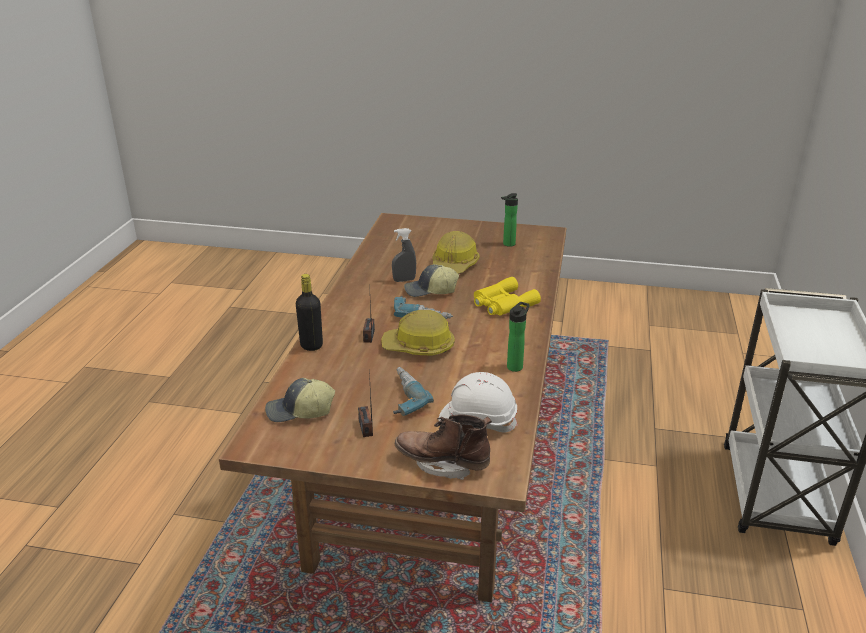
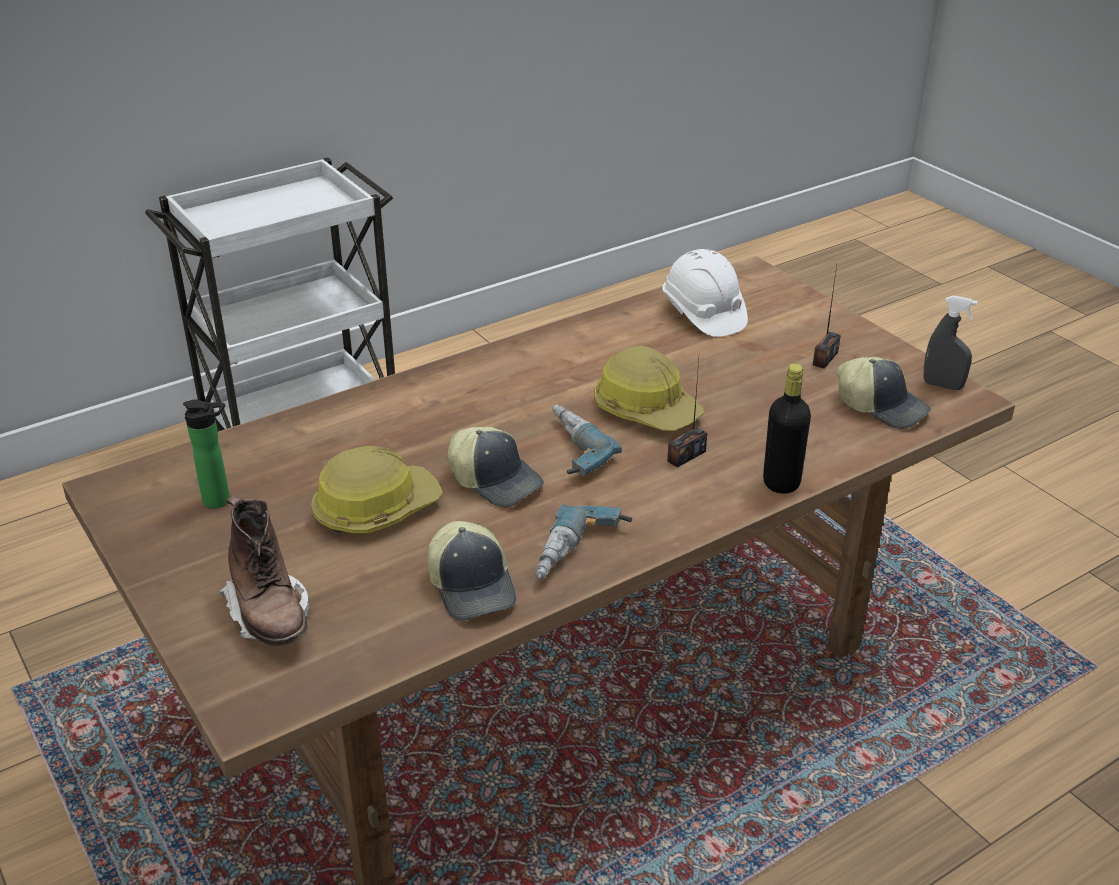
camera: 135 degrees left, 5 degrees up
(380, 263) = (473, 586): none -> cap
(401, 397) = (750, 367): power drill -> power drill (581, 554)
(404, 280) = (497, 524): grey spray bottle -> grey spray bottle (942, 385)
(442, 464) = (788, 301): brown boot -> brown boot (269, 615)
(502, 303) = (445, 408): yellow binoculars -> none
(516, 366) = (577, 336): bottle -> none

